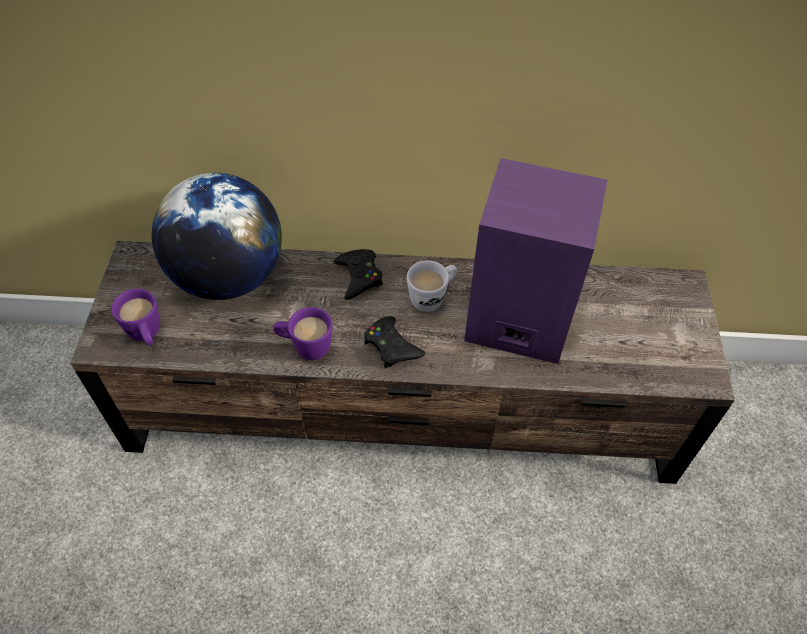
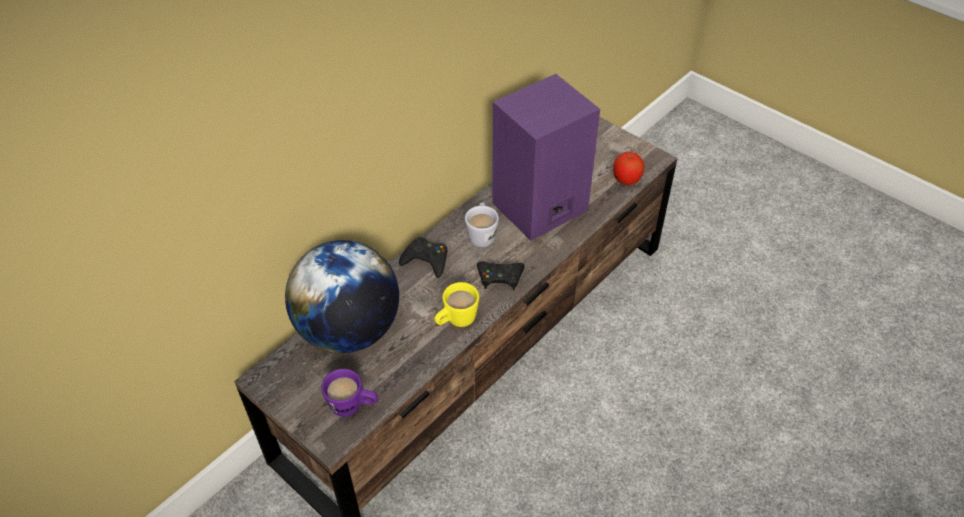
camera: 50 degrees left, 5 degrees down
(305, 347) = (456, 321): purple mug -> yellow mug
(642, 371) = (626, 179): none -> apple

